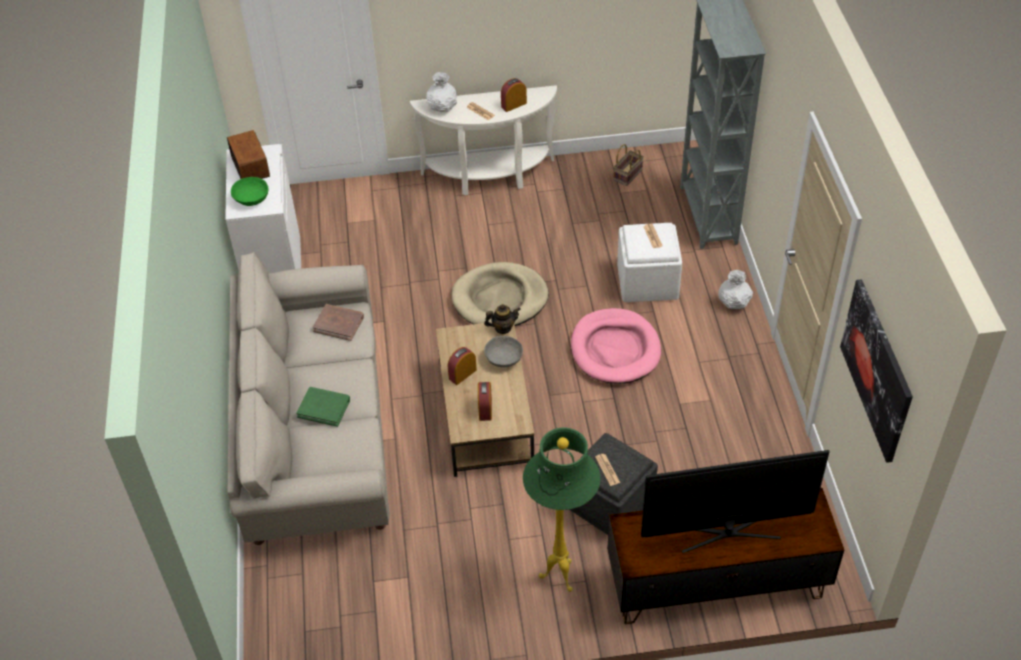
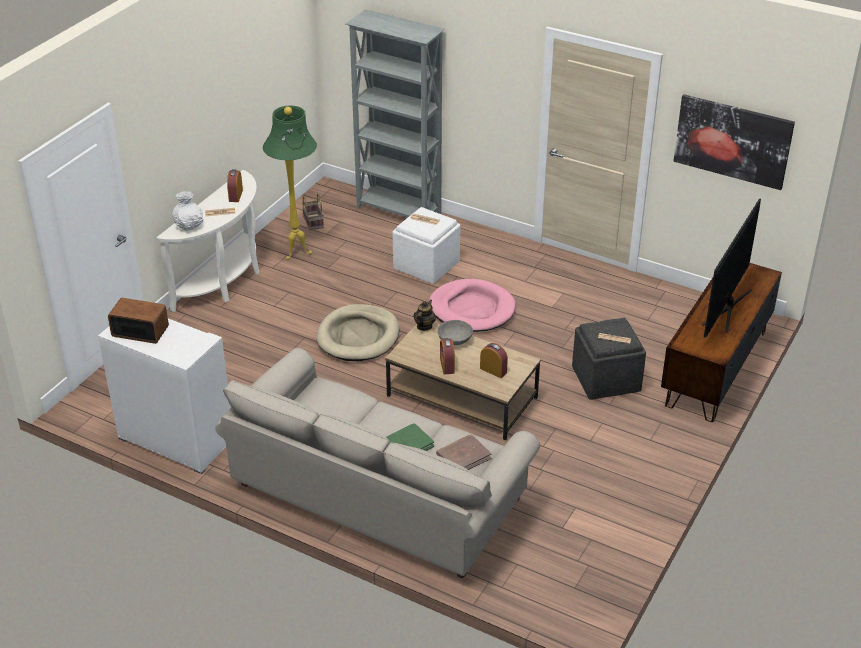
camera: 55 degrees left, 10 degrees down
(251, 198) = (181, 346): green bowl -> none
(339, 323) = (326, 398): brown book -> brown book (463, 456)
(561, 577) = (647, 432): green floor lamp -> green floor lamp (298, 253)
(734, 303) = (491, 241): white vase -> none

